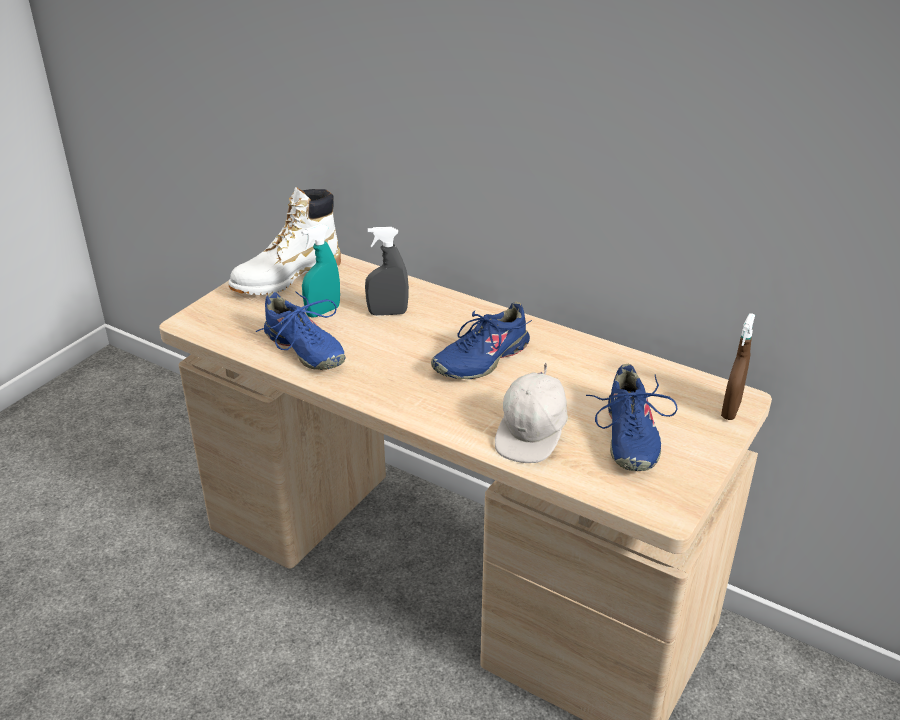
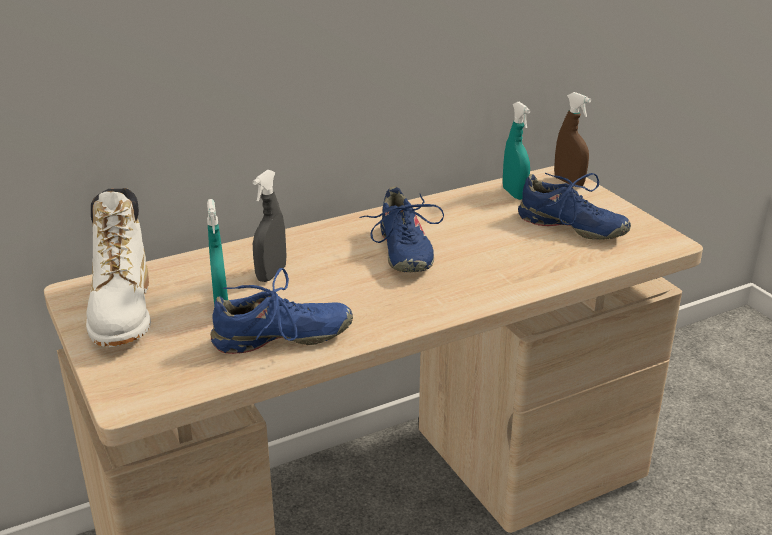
camera: 60 degrees left, 5 degrees down
(532, 435) = (535, 263): white cap -> none
(661, 384) = (514, 194): none -> turquoise spray bottle

